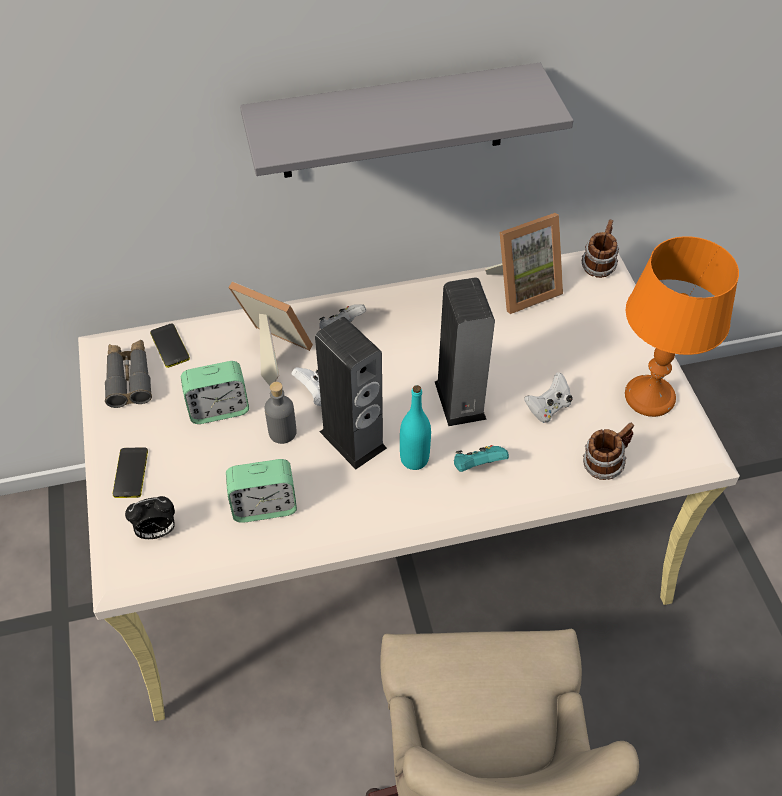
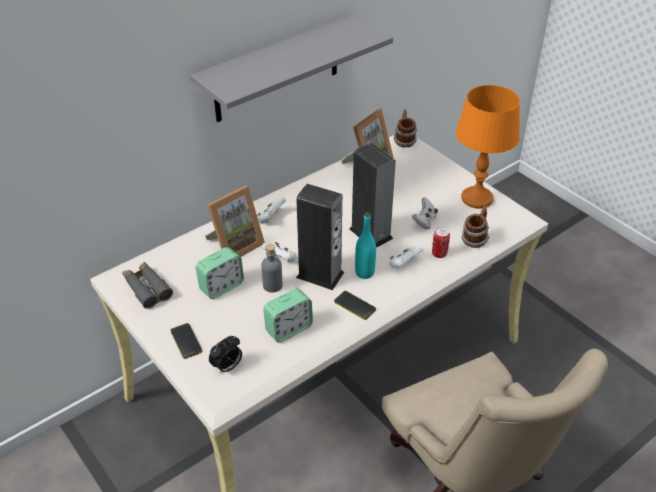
camera: 25 degrees left, 10 degrees down
(169, 346) = (162, 262): phone -> phone (354, 306)
(271, 353) = (235, 245): picture frame -> picture frame turned 135 degrees clockwise
(477, 466) = (404, 264): turquoise game controller -> white game controller
(537, 468) = (439, 254): none -> can

